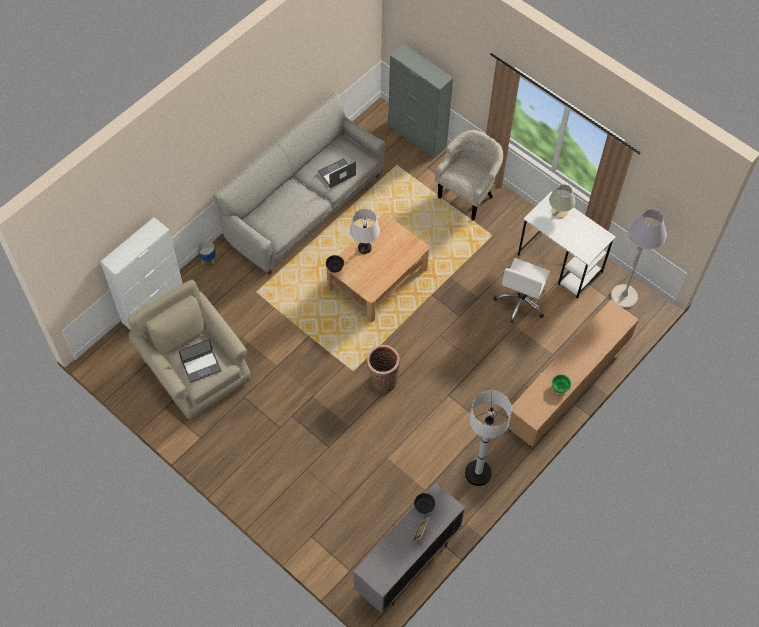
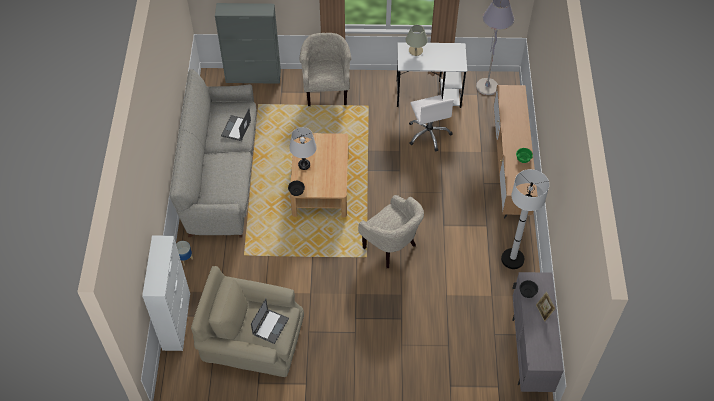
camera: 40 degrees left, 5 degrees down
(382, 380) = (392, 248): basket -> beige armchair

